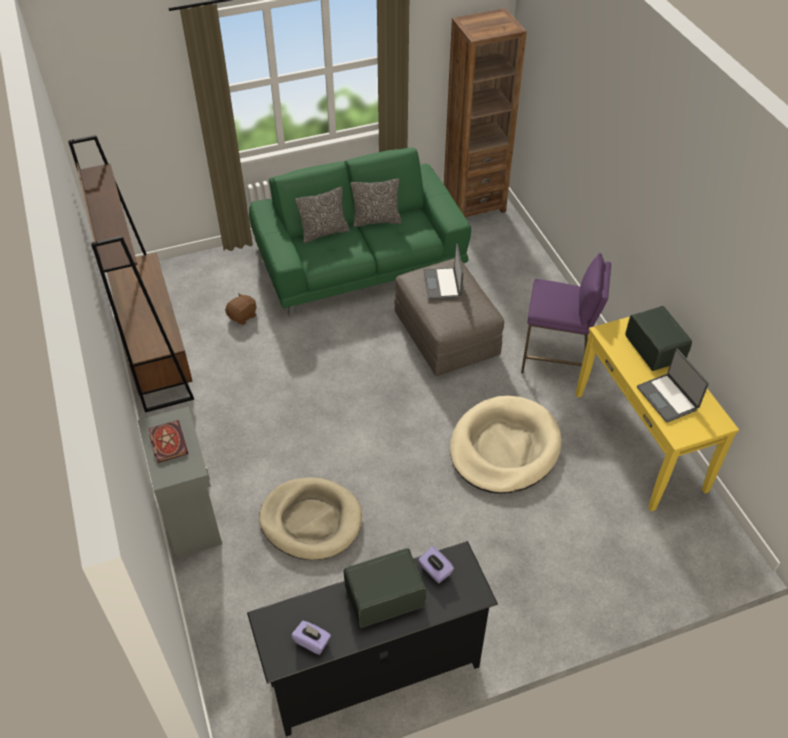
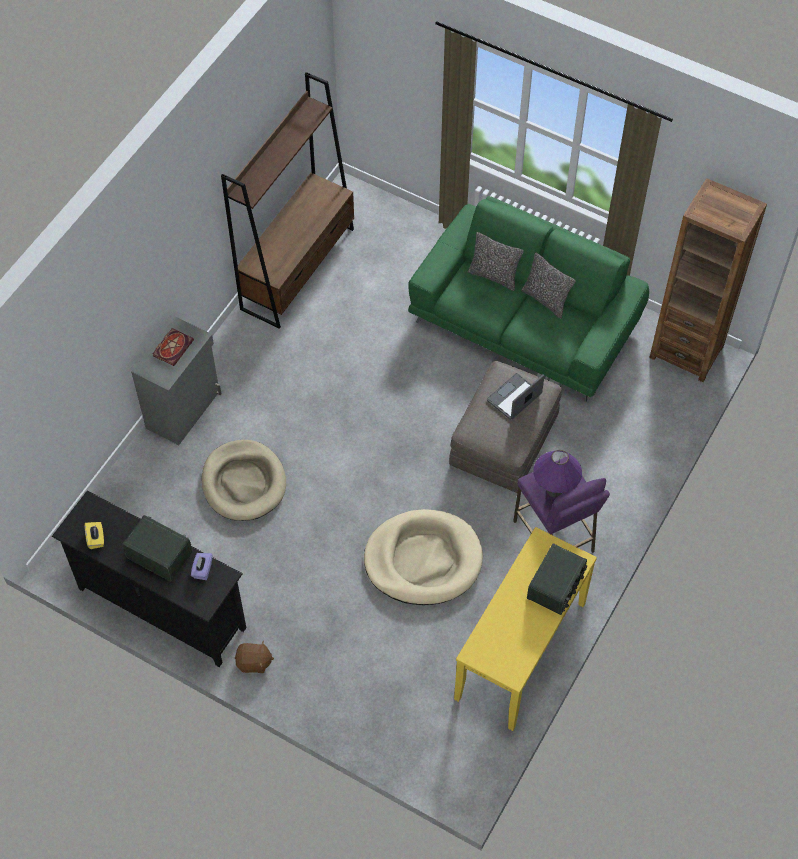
camera: 50 degrees right, 10 degrees up
(243, 316) = (385, 292): brown plush toy -> brown plush toy (254, 663)
(312, 642) = (96, 539): purple tissue box -> yellow tissue box
(560, 302) = (554, 490): none -> purple table lamp
(668, 398) = (507, 625): laptop -> none

